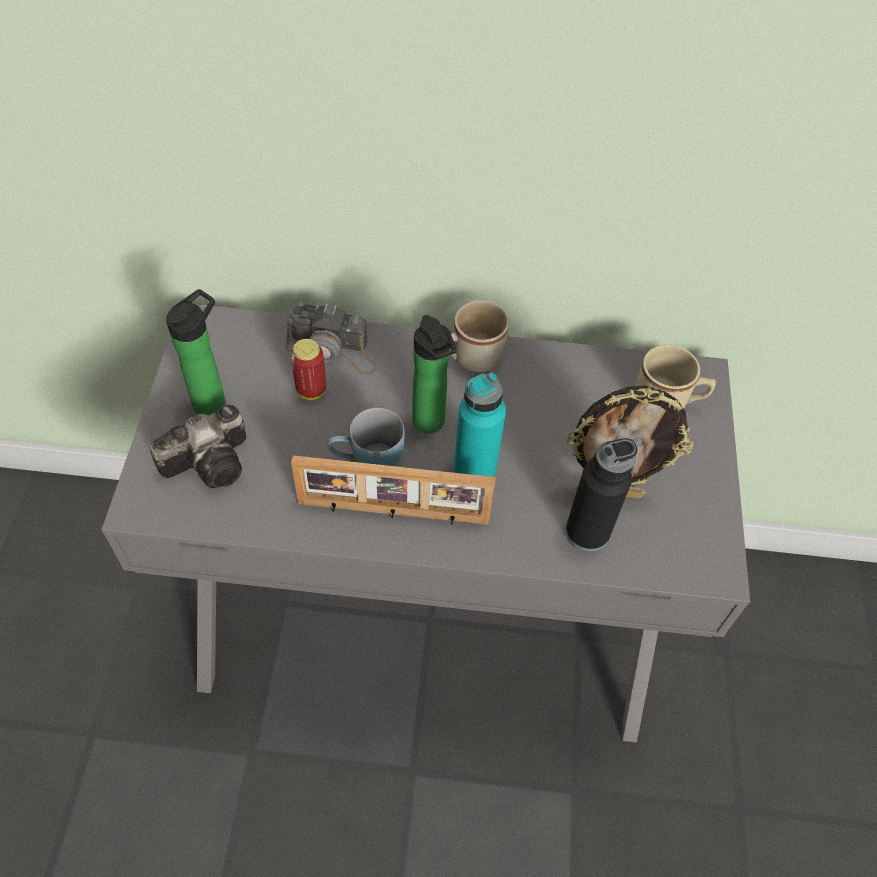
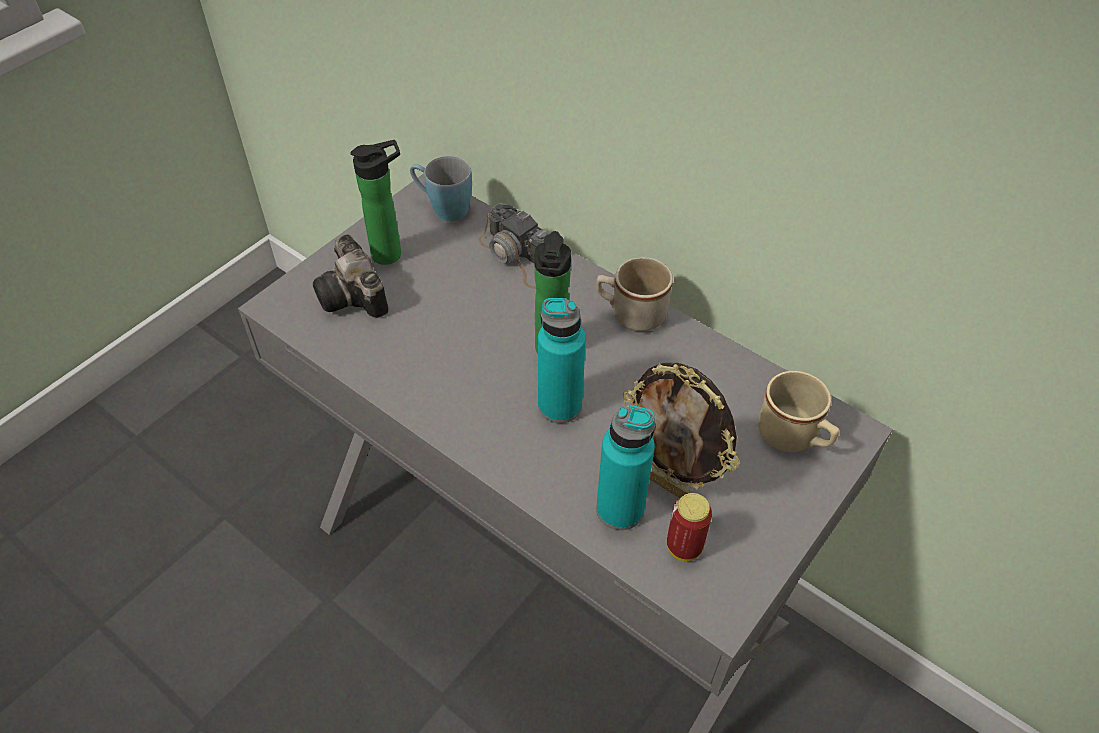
camera: 35 degrees right, 5 degrees down
(213, 461) = (355, 297): camera -> camera turned 60 degrees clockwise
(311, 390) = (473, 279): can -> can (684, 547)
(367, 464) = (472, 357): blue mug -> blue mug (442, 207)
(393, 513) = (461, 406): picture frame -> none
(587, 532) = (620, 509): black bottle -> turquoise bottle

